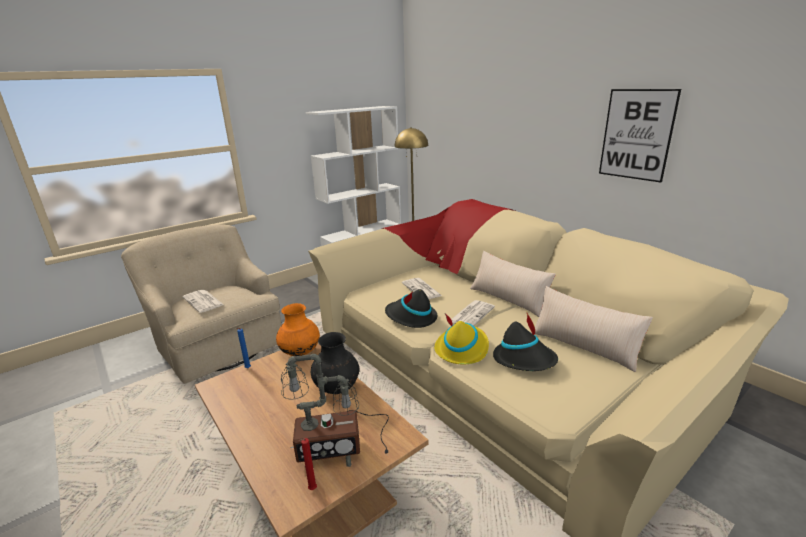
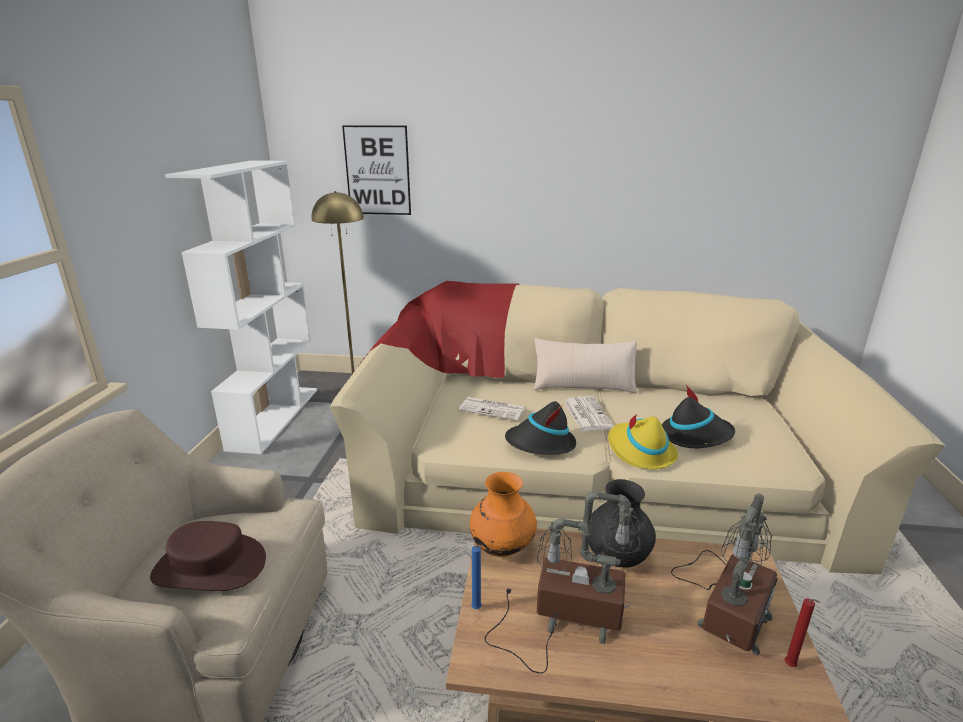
camera: 45 degrees left, 0 degrees up
(203, 301) = (210, 566): newspaper -> brown hat
(267, 395) = (565, 619): none -> table lamp
(584, 346) = (706, 403): beige pillow -> none
(636, 135) = (637, 184): picture -> picture (377, 171)

